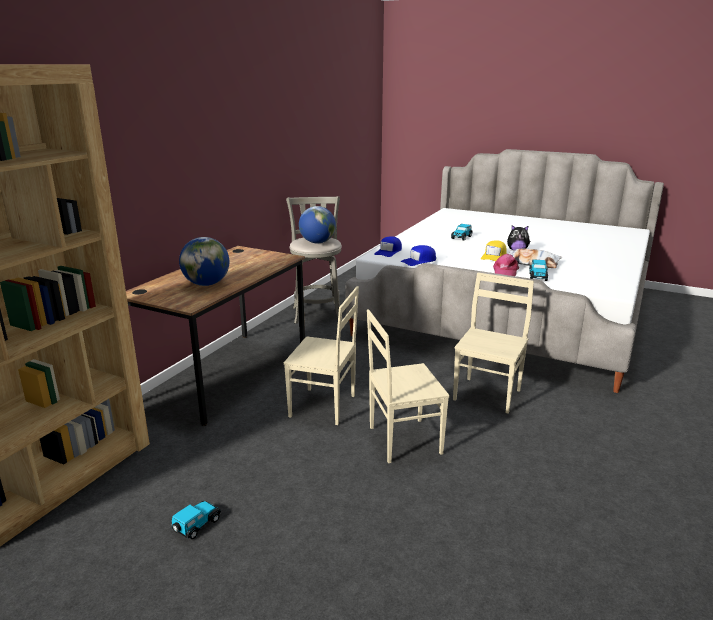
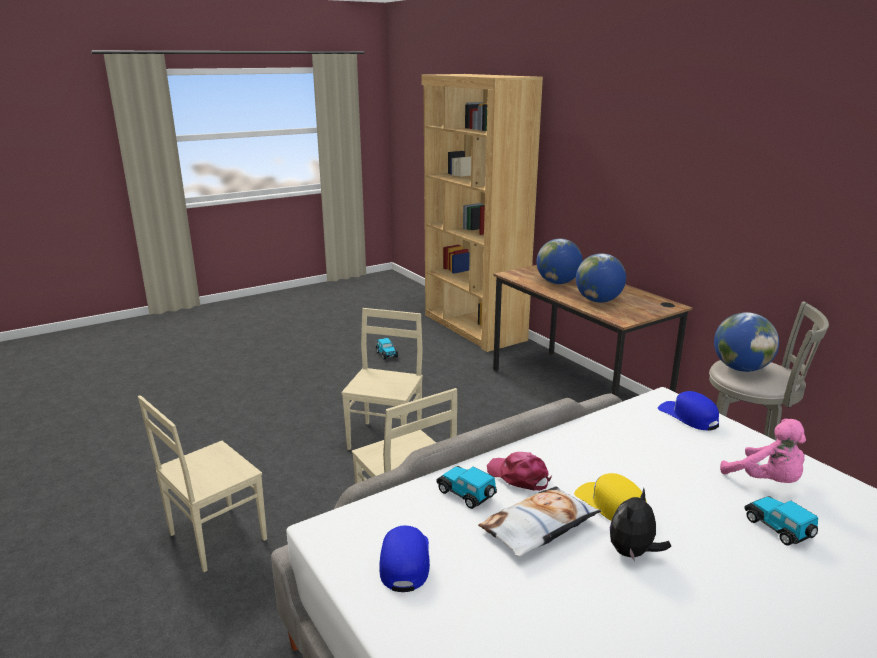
camera: 120 degrees right, 0 degrees up
(249, 267) = (598, 301): none -> globe
(323, 407) = (476, 419): beige chair -> beige chair (215, 537)
(419, 261) = (613, 418): blue cap -> blue cap (404, 561)
(429, 239) = (766, 481): none -> pink plush toy

